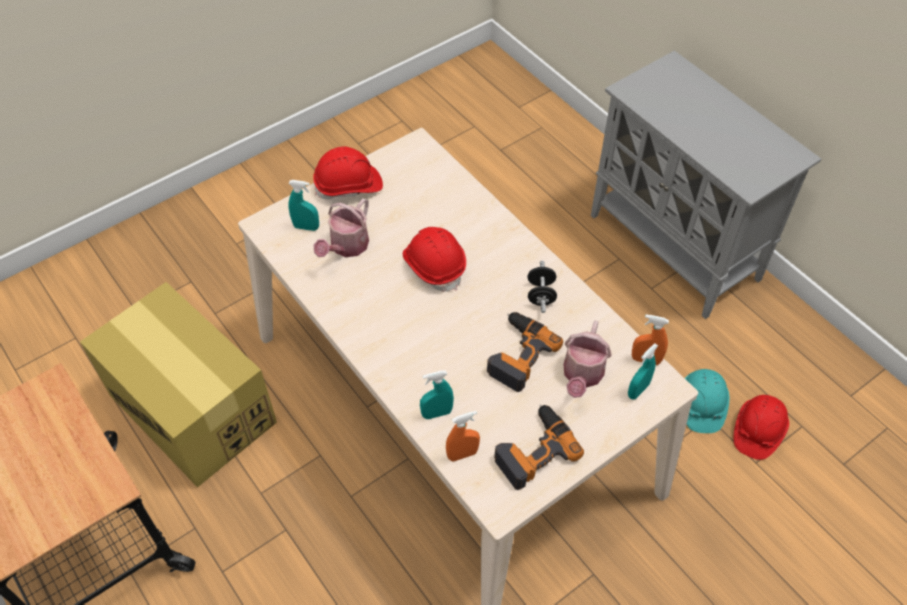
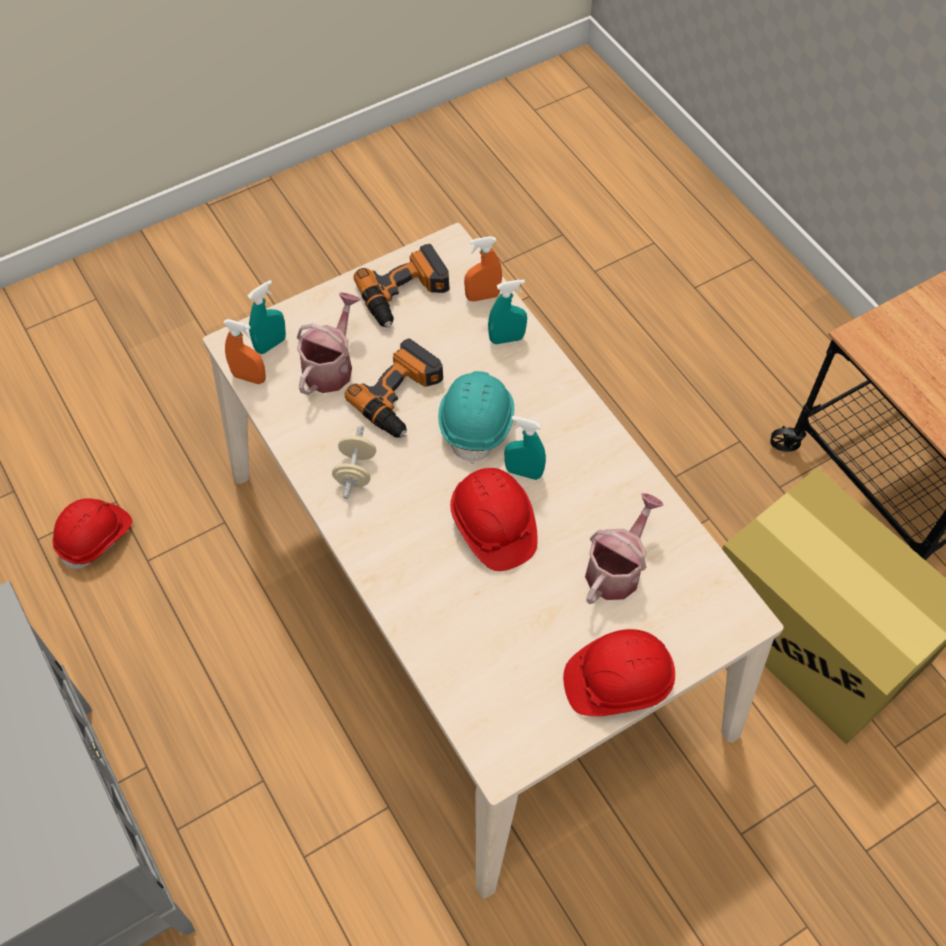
camera: 175 degrees left, 5 degrees up
(306, 227) = (678, 608): turquoise spray bottle -> turquoise spray bottle (523, 472)
(541, 294) = (355, 471): black dumbbell -> beige dumbbell
(701, 406) = (151, 576): turquoise hard hat -> turquoise hard hat (477, 422)

